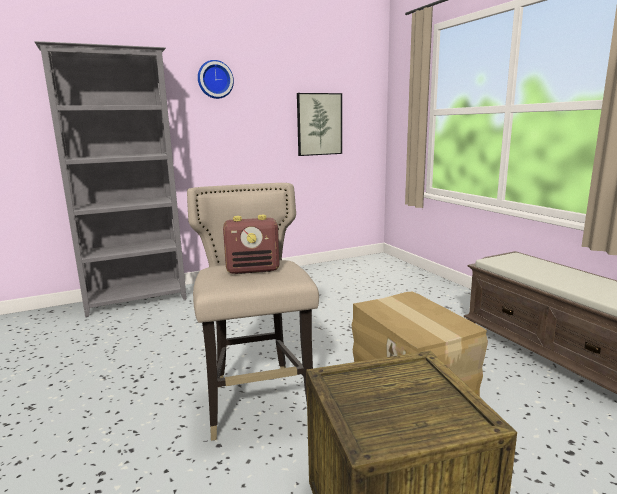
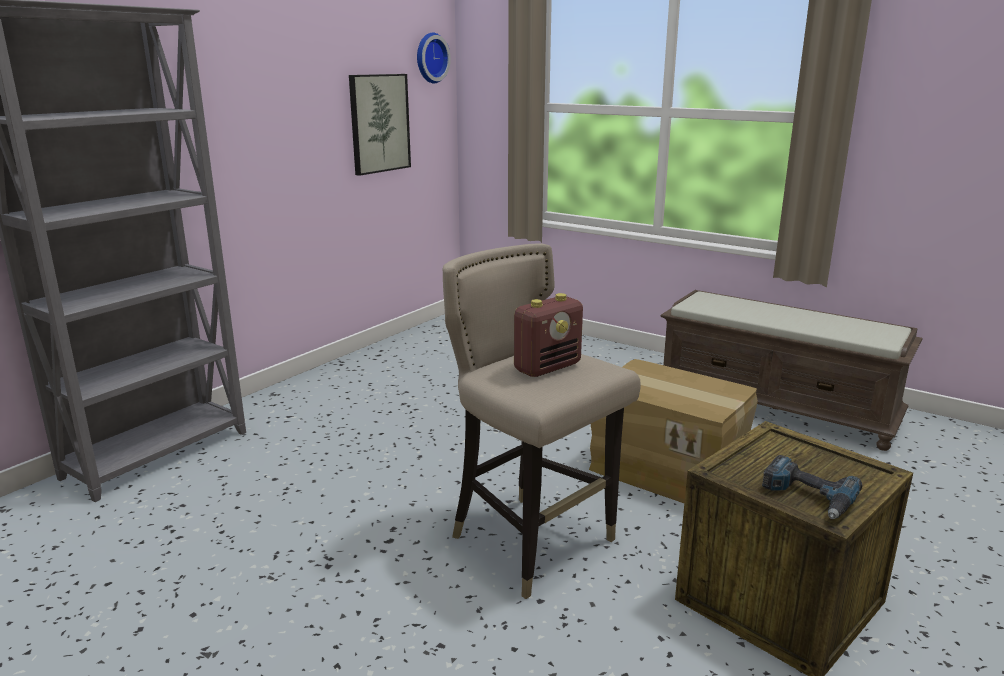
camera: 30 degrees left, 5 degrees up
(215, 79) = (235, 55): wall clock -> wall clock (430, 58)
(372, 418) = (807, 496): none -> power drill

